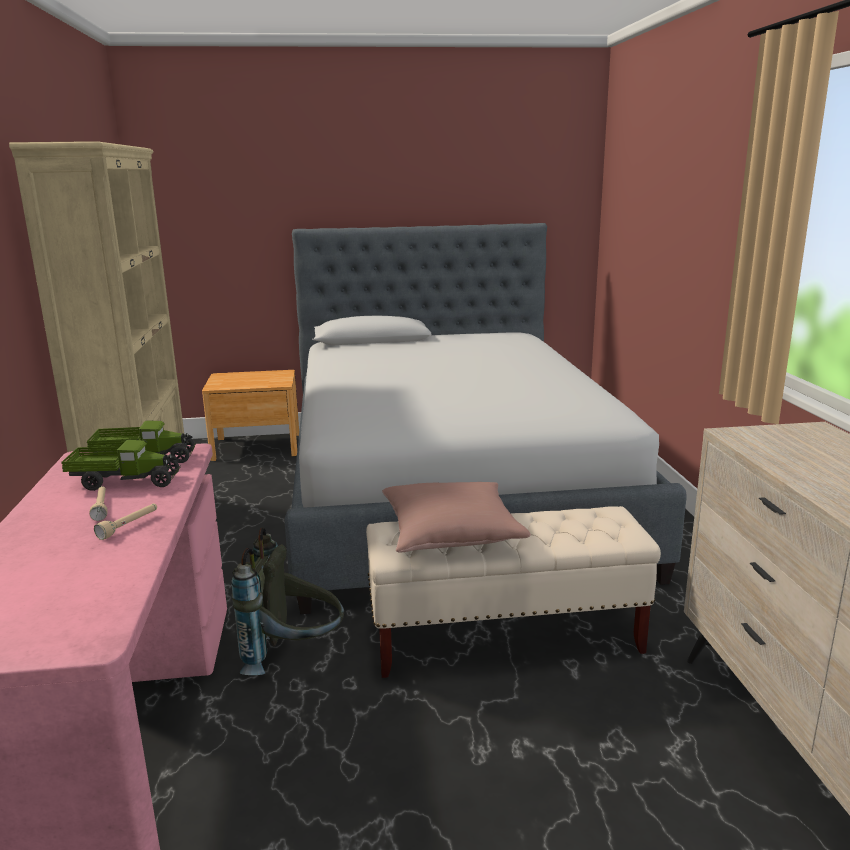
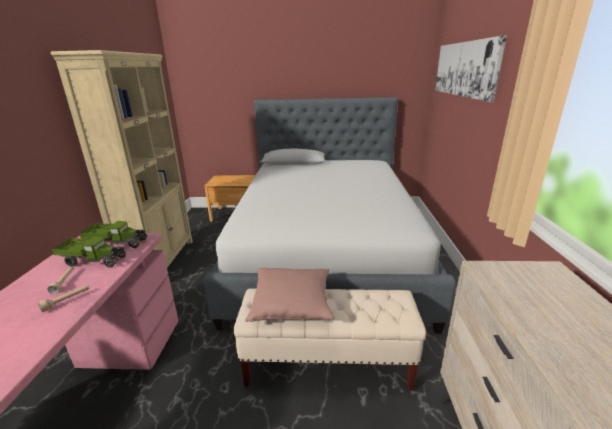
camera: 10 degrees right, 5 degrees up
(294, 656) = (201, 361): grey backpack -> none
(658, 176) = (464, 69): none -> picture

